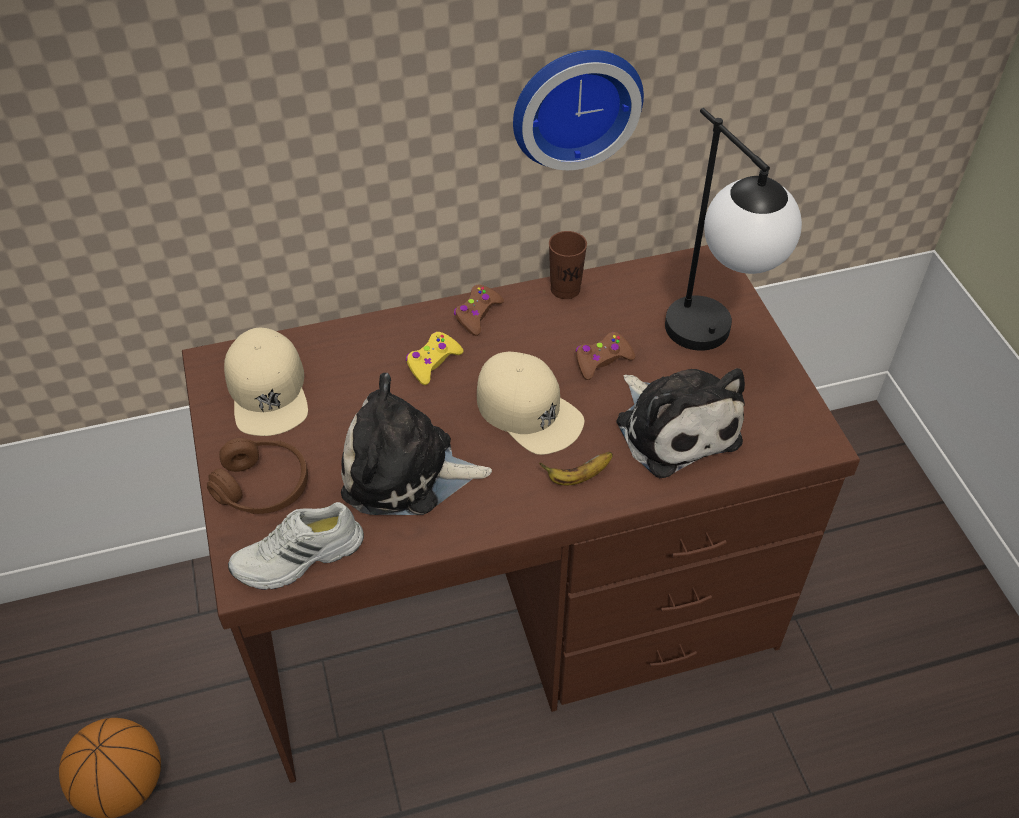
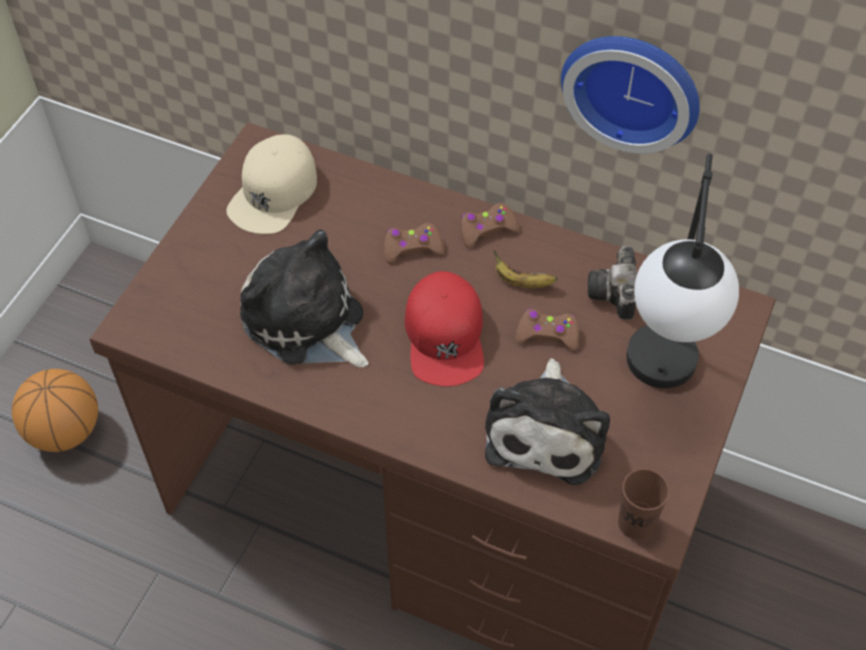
camera: 40 degrees right, 5 degrees up
(262, 486) = (201, 265): brown headphones -> none
(299, 558) = (174, 335): white shoe -> none
(432, 362) = (412, 248): yellow game controller -> brown game controller
(528, 410) = (445, 336): beige cap -> red cap
(565, 289) = (582, 253): brown cup -> brown cup (635, 523)
(578, 477) = (427, 416): banana -> banana (522, 282)
(619, 304) = (614, 295): none -> camera

